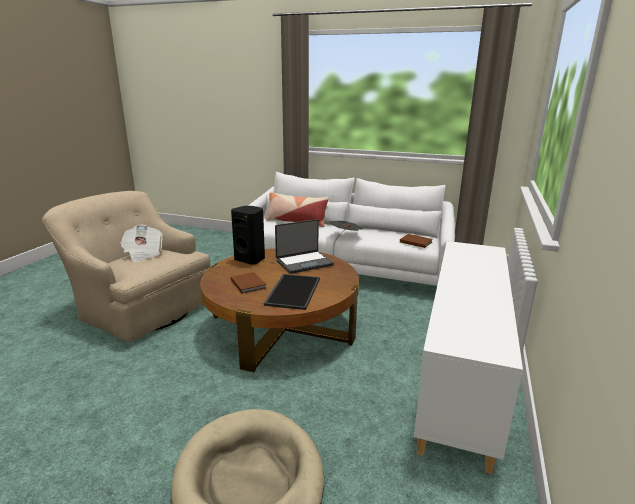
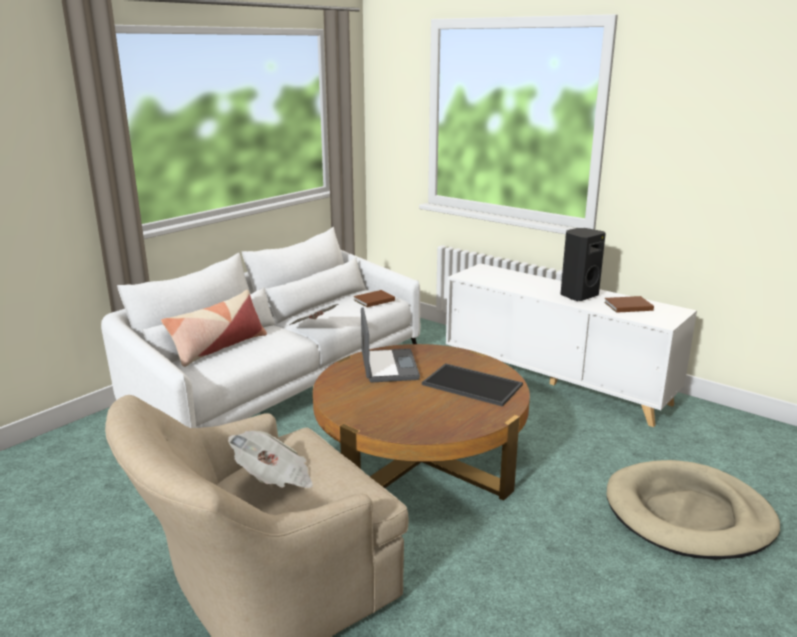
camera: 70 degrees left, 0 degrees up
(248, 283) = (433, 409): brown book -> brown book (627, 306)
(250, 259) = (348, 399): black speaker -> black speaker (577, 295)

